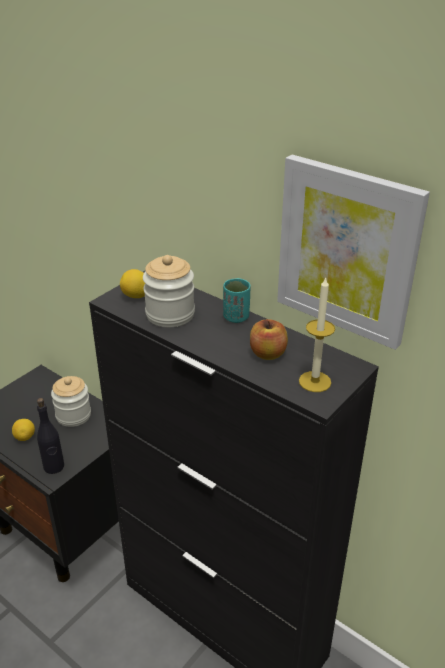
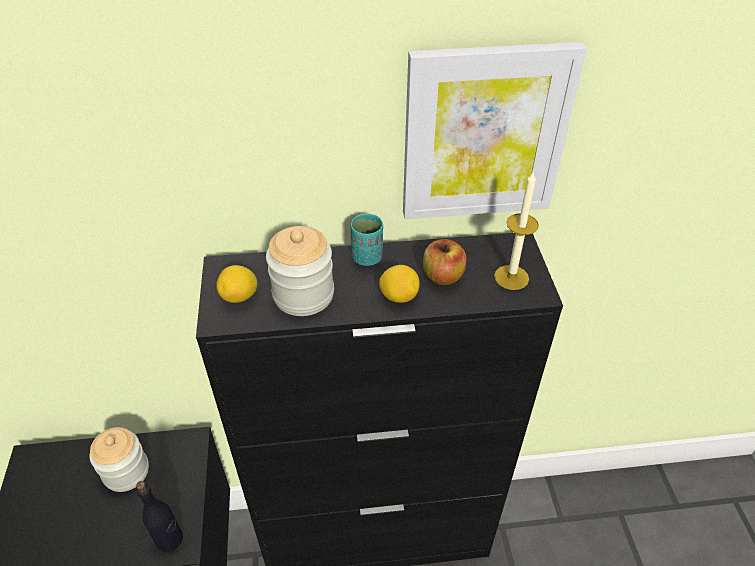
camera: 45 degrees left, 10 degrees up
(25, 437) = (97, 537): lemon -> lemon (399, 296)

